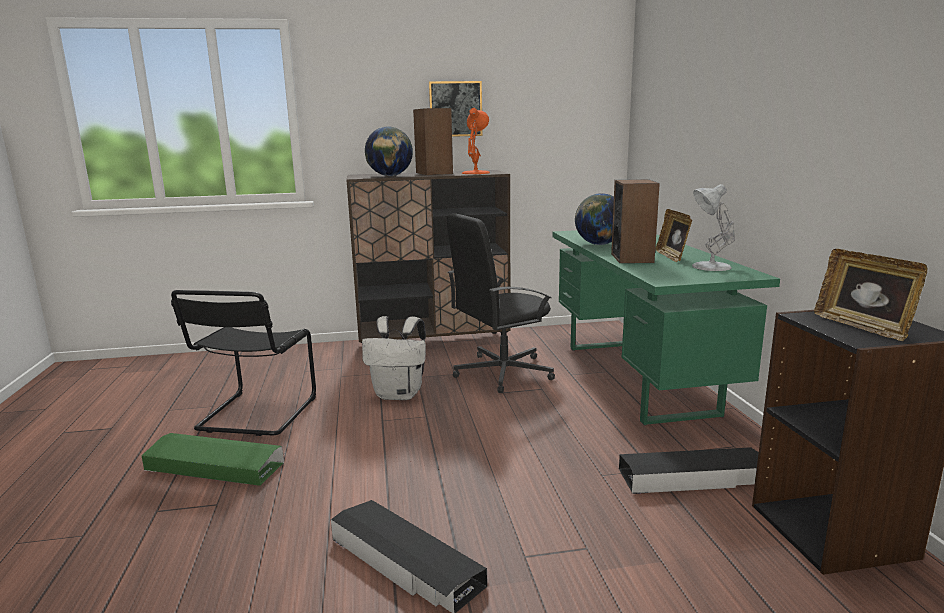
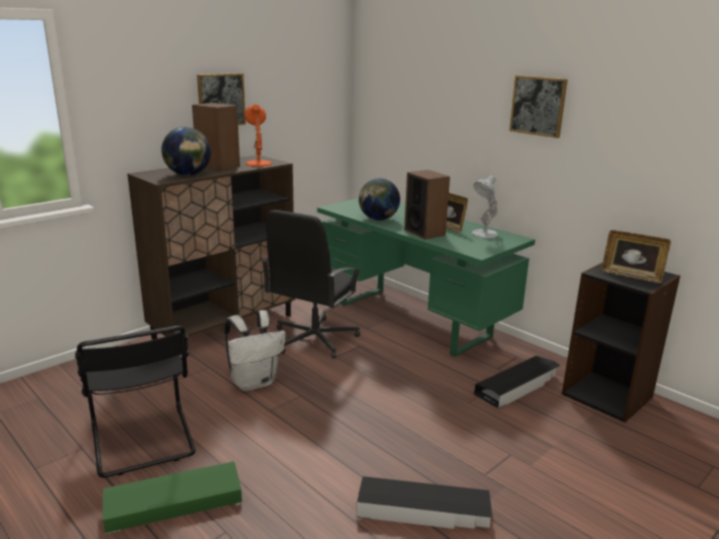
camera: 35 degrees left, 5 degrees up
(794, 81) = (538, 106): none -> picture

